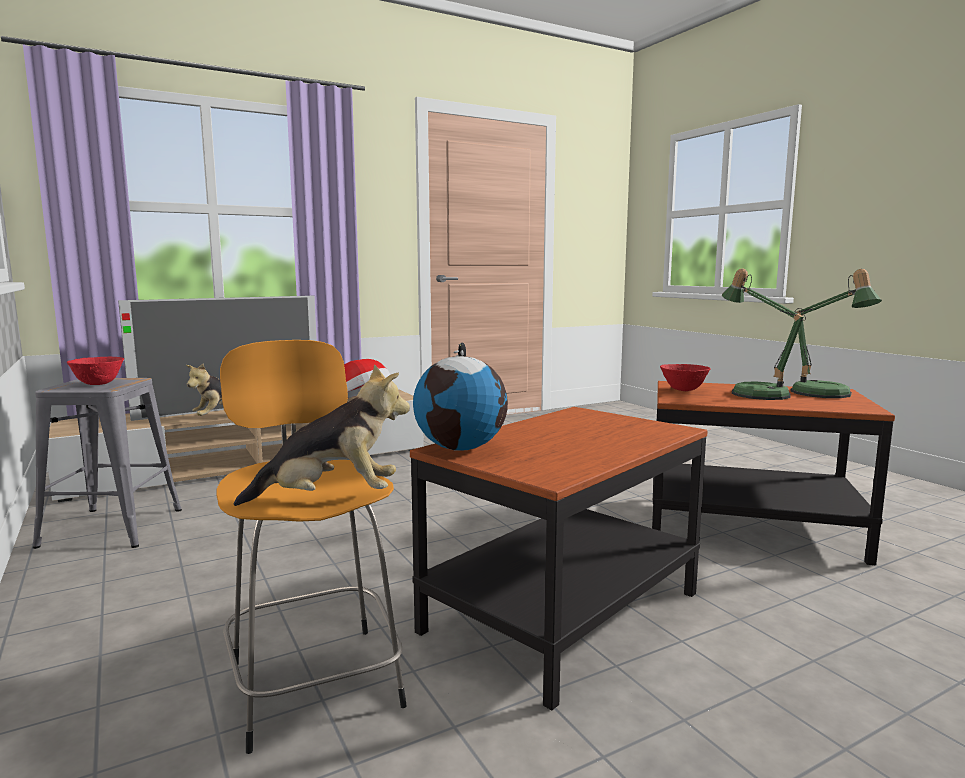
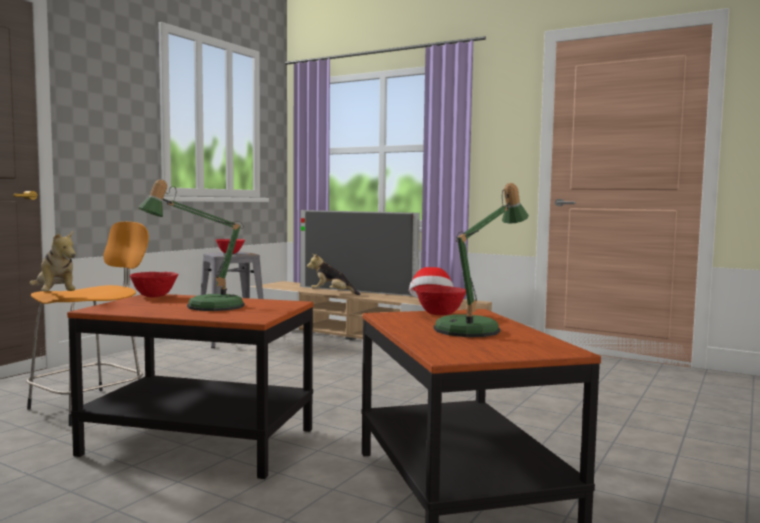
camera: 60 degrees right, 5 degrees down
(461, 448) = (154, 296): globe -> red bowl
(825, 395) = (516, 346): table lamp -> table lamp (205, 307)

